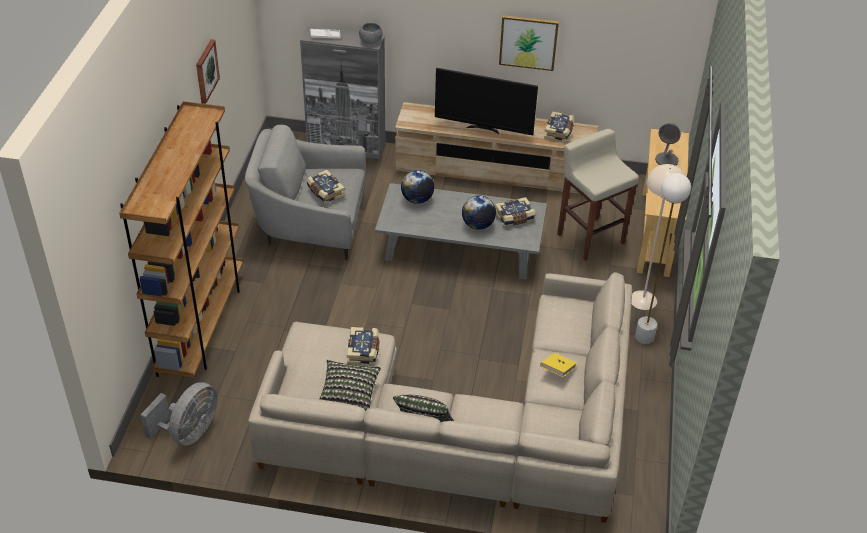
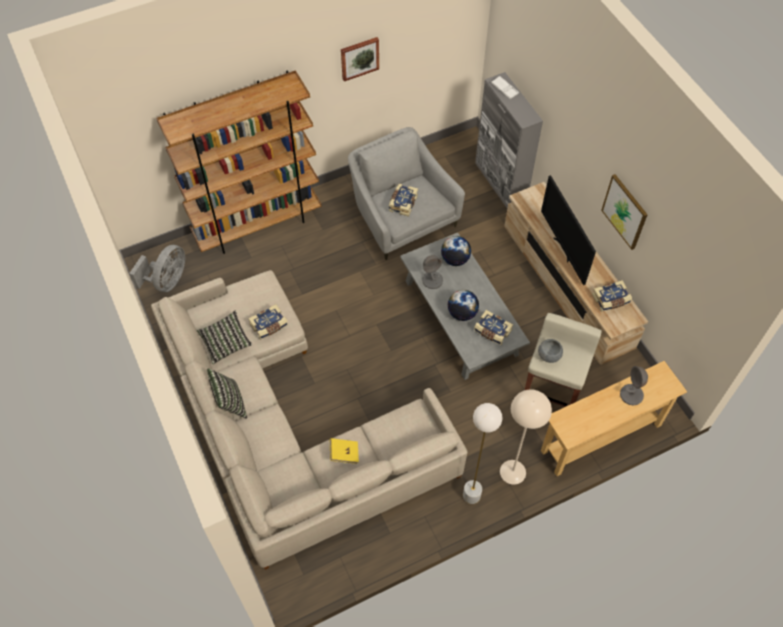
camera: 55 degrees right, 15 degrees up
(188, 432) = (167, 281): grey fan -> grey fan turned 60 degrees counterclockwise
(371, 41) = (527, 117): grey bowl -> grey bowl (549, 355)
(424, 224) = (432, 280): none -> grey table lamp

